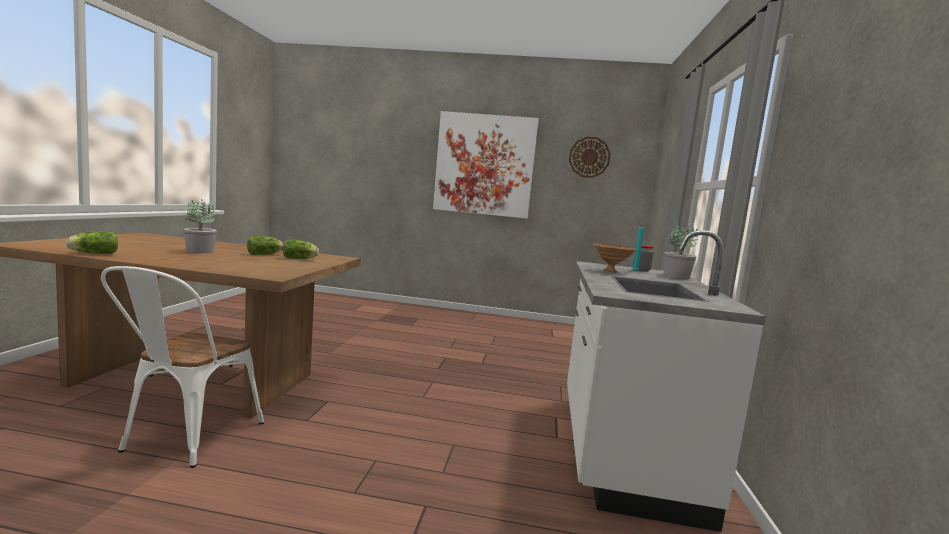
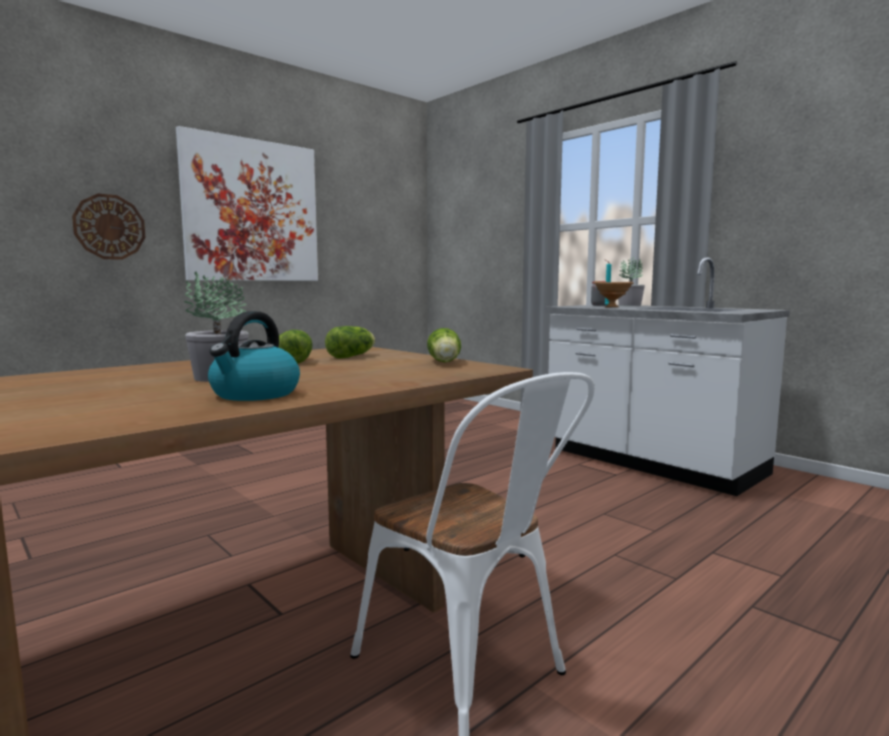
camera: 50 degrees left, 0 degrees up
(92, 253) = (157, 417): lettuce -> lettuce (444, 362)
(152, 256) = (255, 394): none -> kettle
(589, 157) = (369, 201): wall clock -> wall clock (109, 227)

